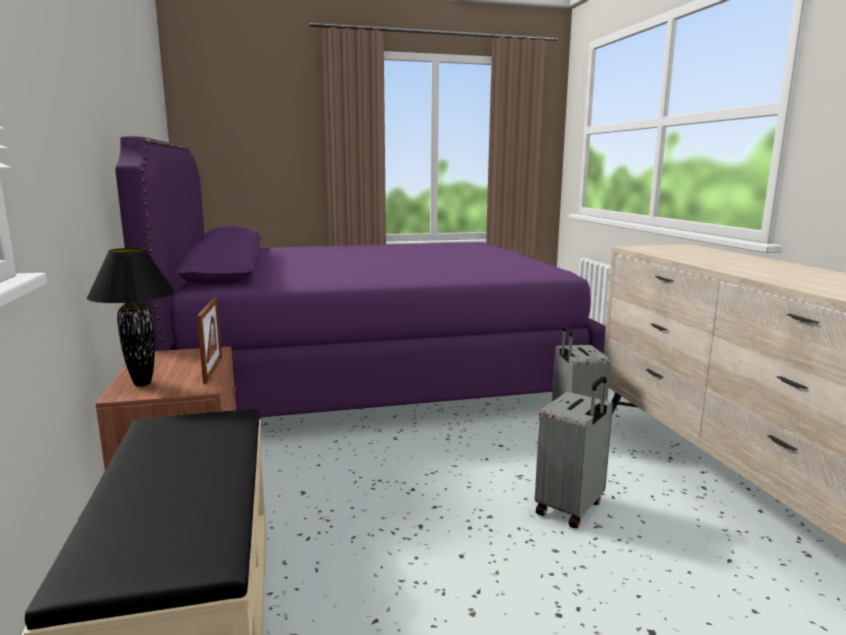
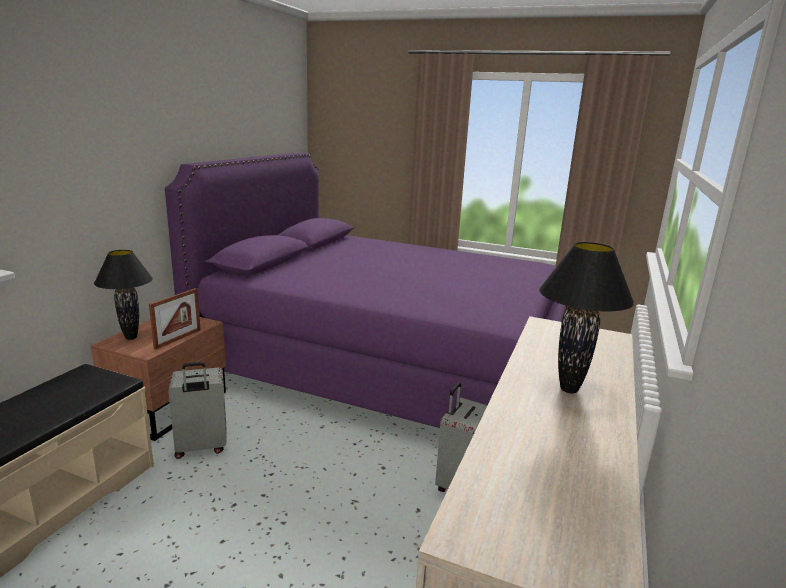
camera: 35 degrees right, 5 degrees up
(571, 508) = (346, 549): grey suitcase -> grey suitcase (201, 448)
(749, 264) = (568, 389): none -> black table lamp

